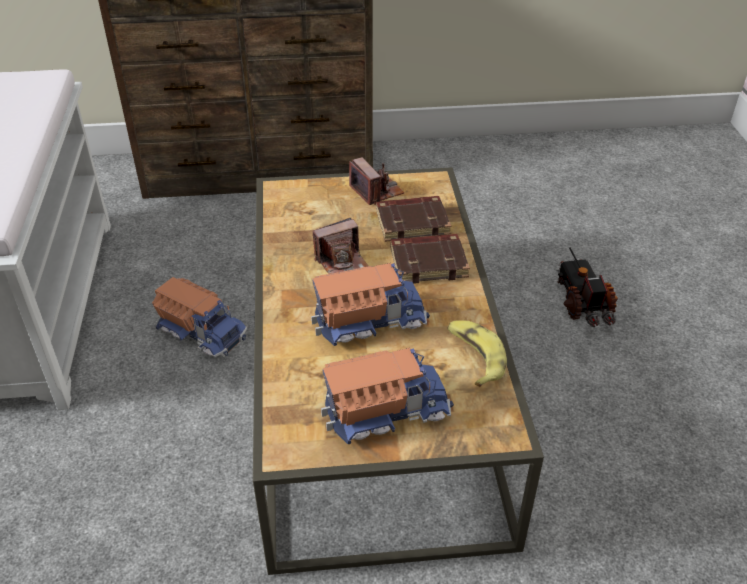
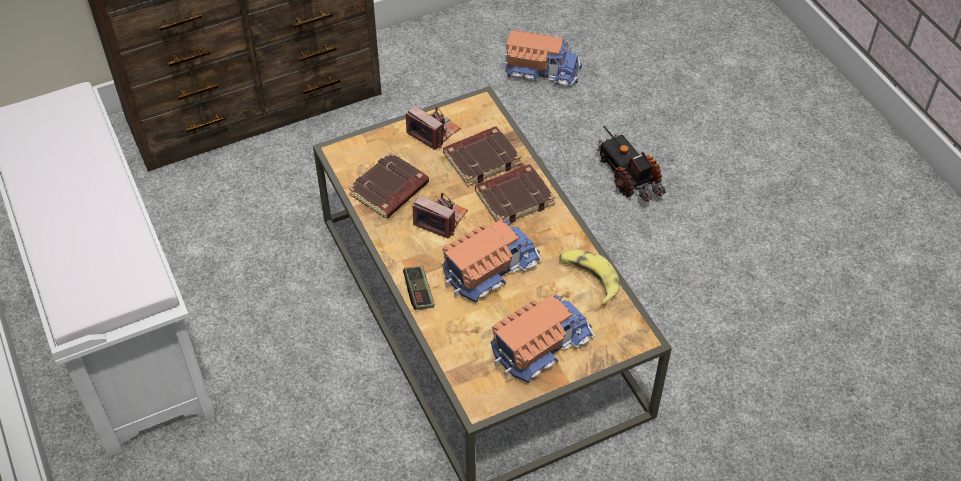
camera: 20 degrees left, 10 degrees up
(202, 331) = (296, 303): toy truck -> toy truck (542, 70)
(281, 322) = (419, 292): none -> game controller
(305, 228) = (389, 191): none -> brown book
(342, 263) = (440, 219): camera -> camera turned 105 degrees counterclockwise

